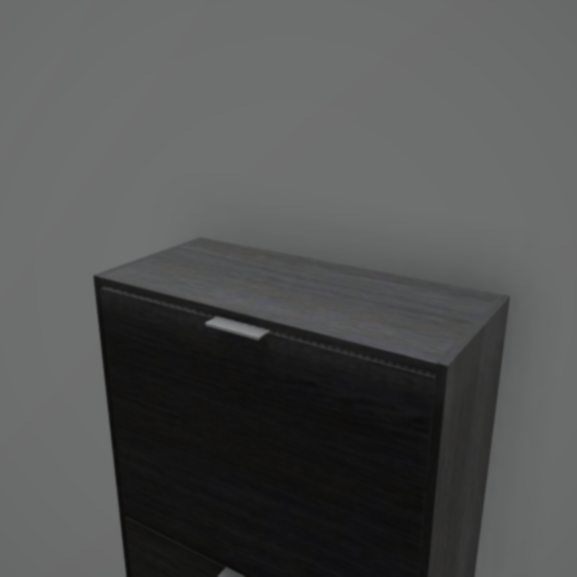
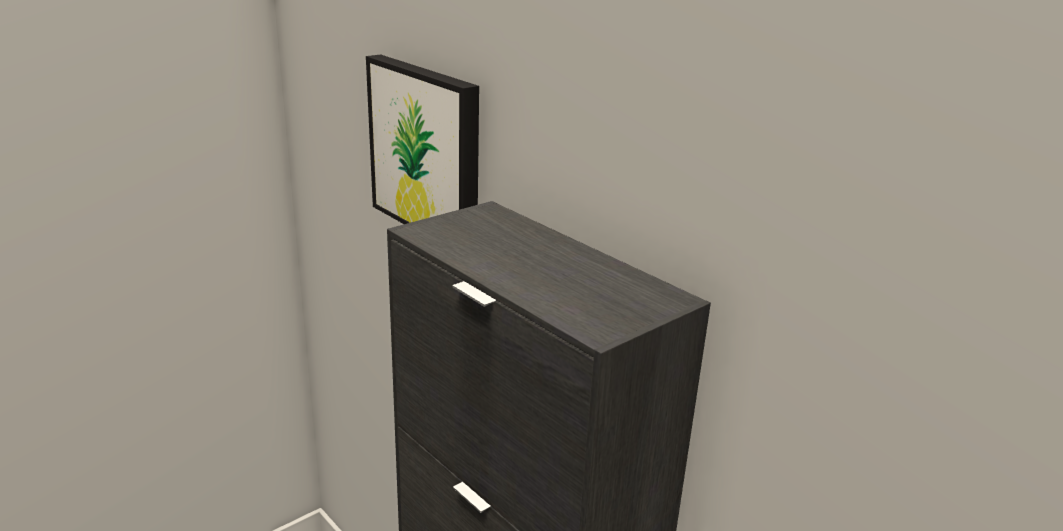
camera: 15 degrees right, 5 degrees up
(106, 200) = (427, 151): none -> picture

